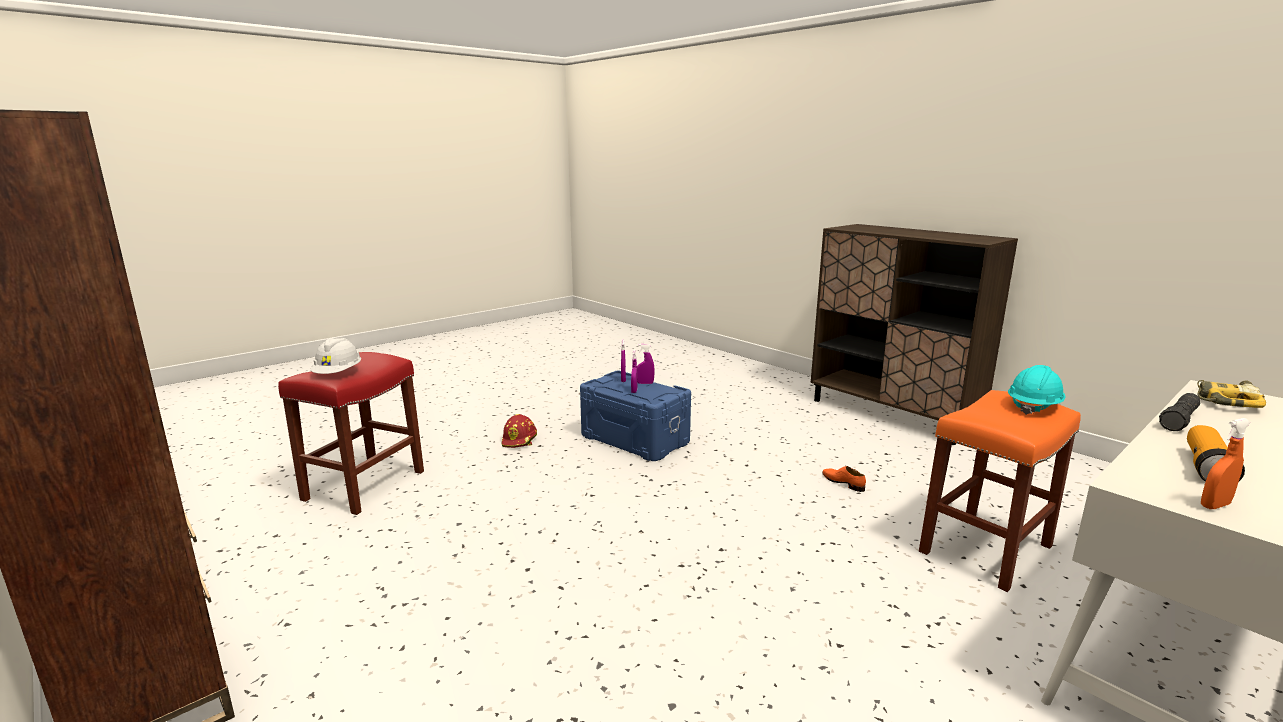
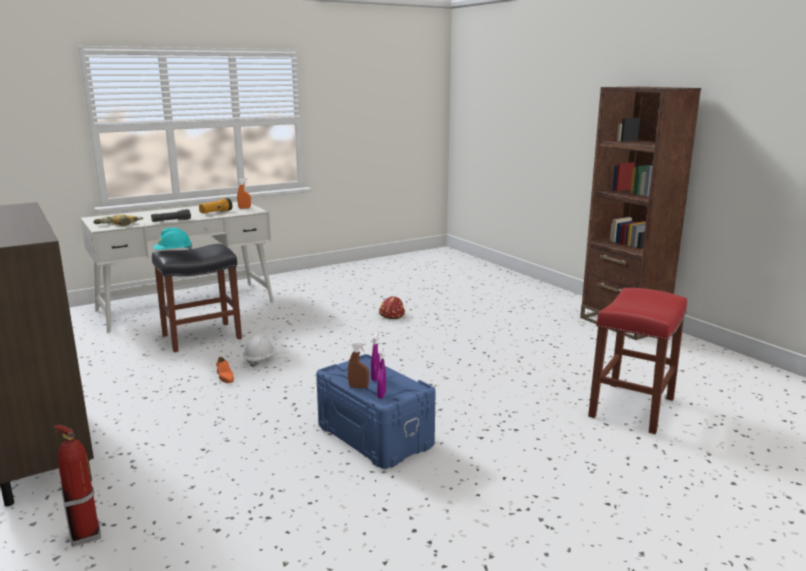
camera: 170 degrees left, 0 degrees up
(338, 374) = (641, 296): white hard hat -> white hard hat (259, 360)
(520, 440) = (505, 447): red hard hat -> red hard hat (391, 314)
(645, 383) = (358, 387): purple spray bottle -> brown spray bottle
(774, 383) = (85, 535): none -> fire extinguisher
(985, 548) = (201, 337): orange stool -> black stool

